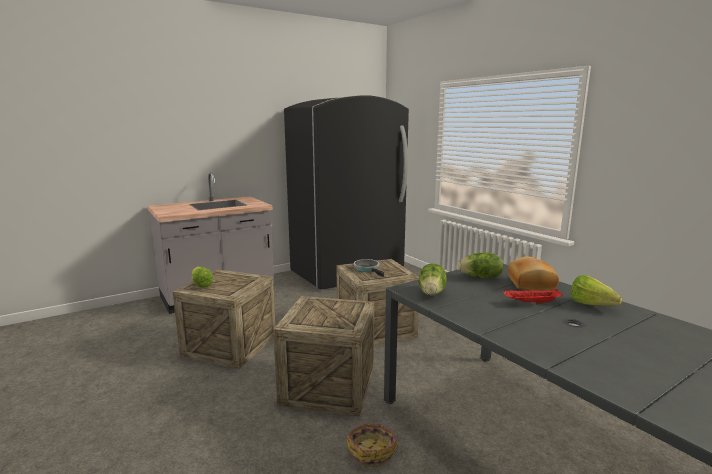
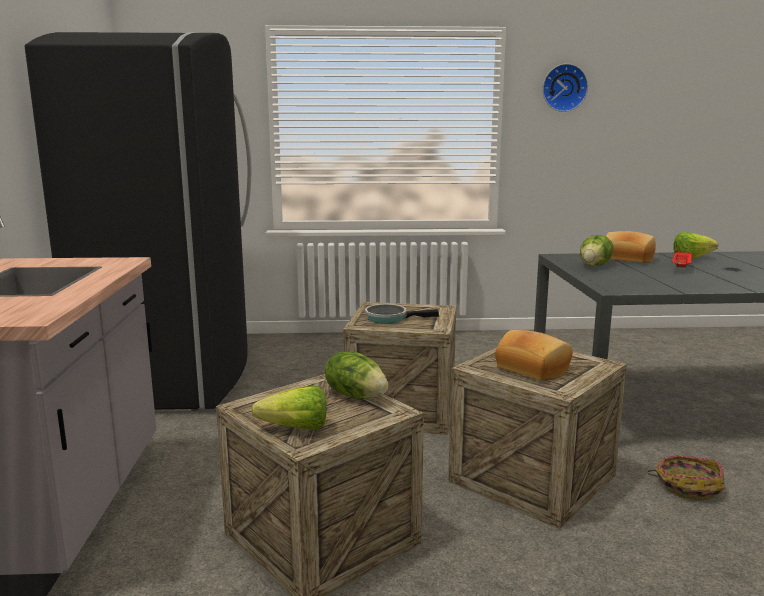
camera: 60 degrees left, 0 degrees up
(319, 313) = (534, 368): none -> bread
(432, 293) = (634, 285): lettuce -> lettuce (356, 395)
(641, 118) = (564, 88): none -> wall clock

